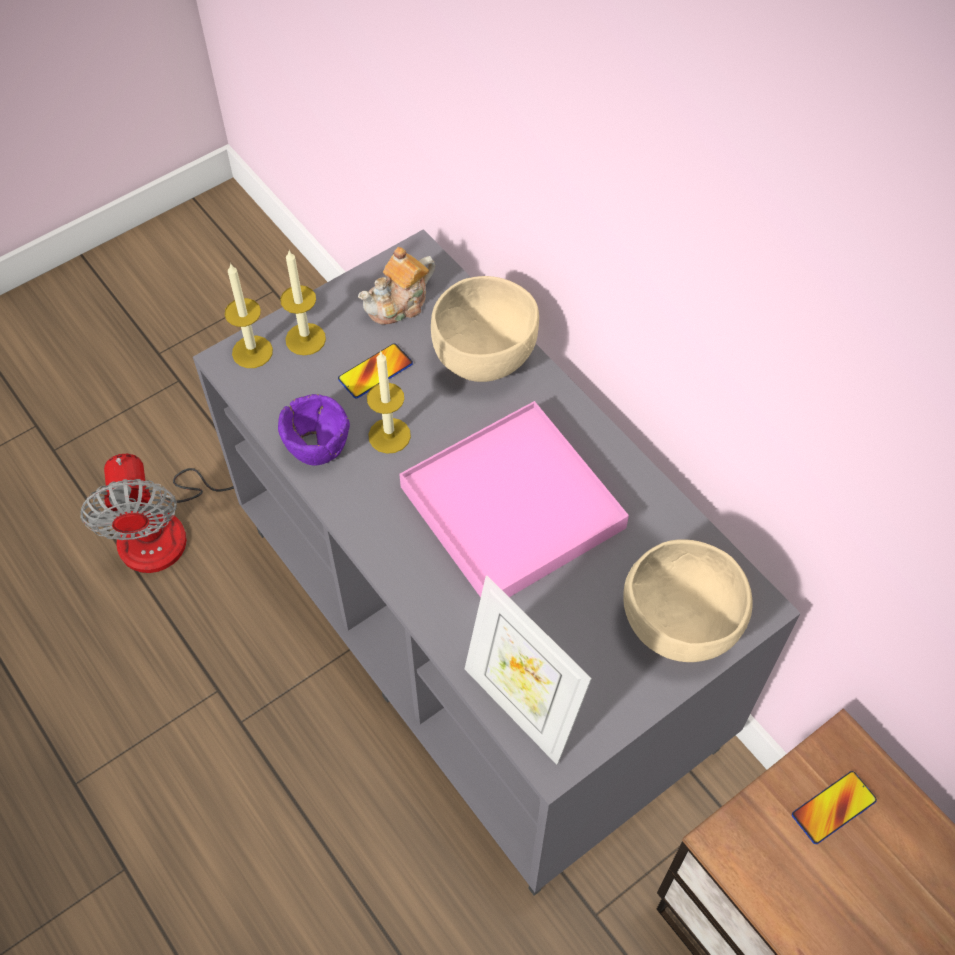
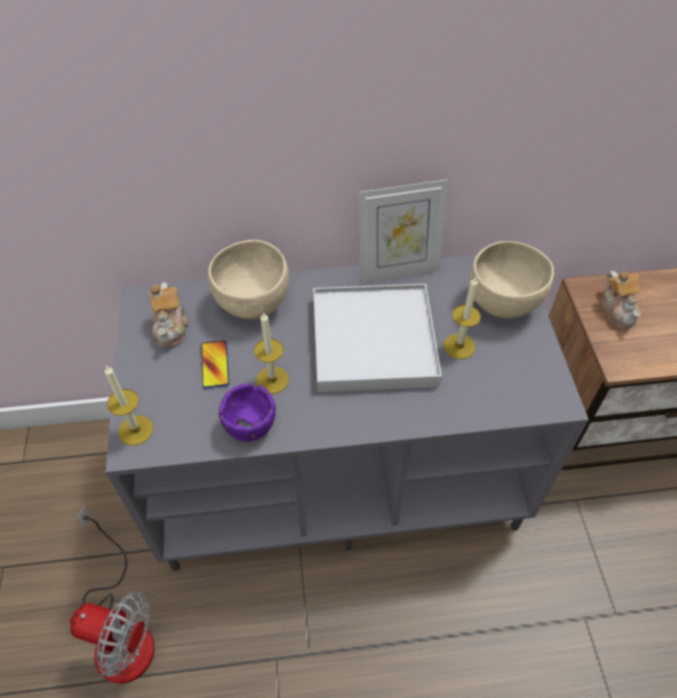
camera: 60 degrees left, 5 degrees down
(305, 339) = (153, 392): candle -> candle (459, 346)
(511, 507) = (373, 341): pink tray -> white tray
(520, 706) = (516, 402): picture frame -> picture frame (398, 270)
(833, 808) = (618, 310): phone -> teapot

